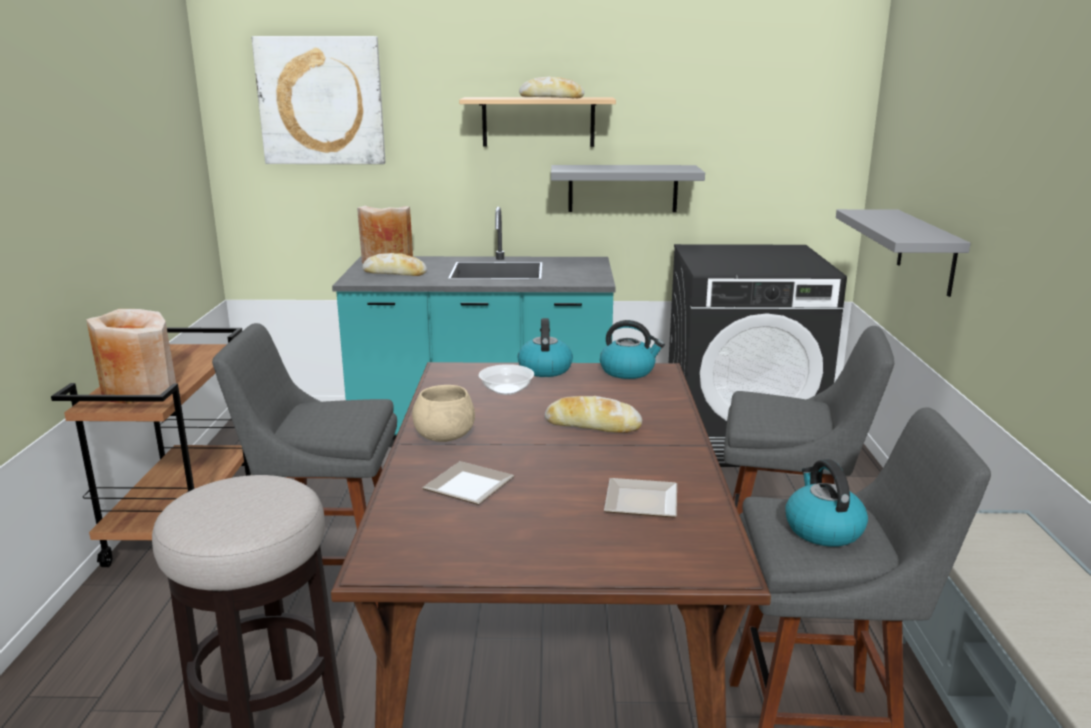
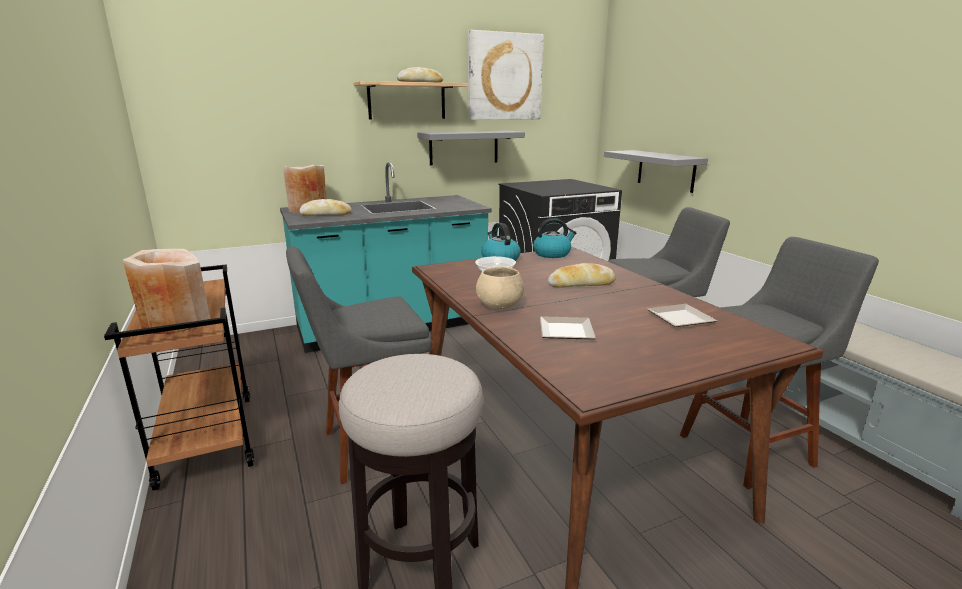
camera: 25 degrees left, 0 degrees up
(321, 101) = (237, 83): picture -> picture (504, 77)
(822, 529) = (767, 317): kettle -> none

